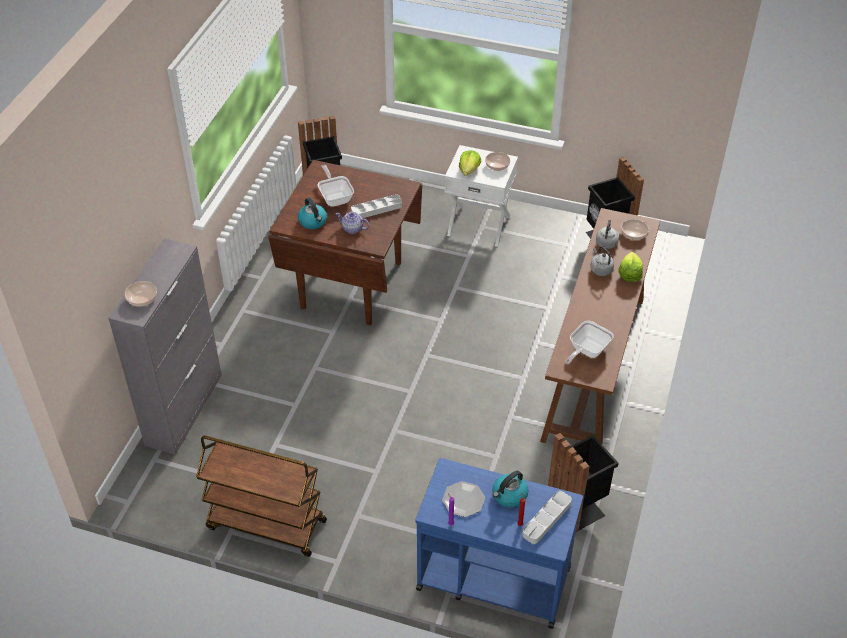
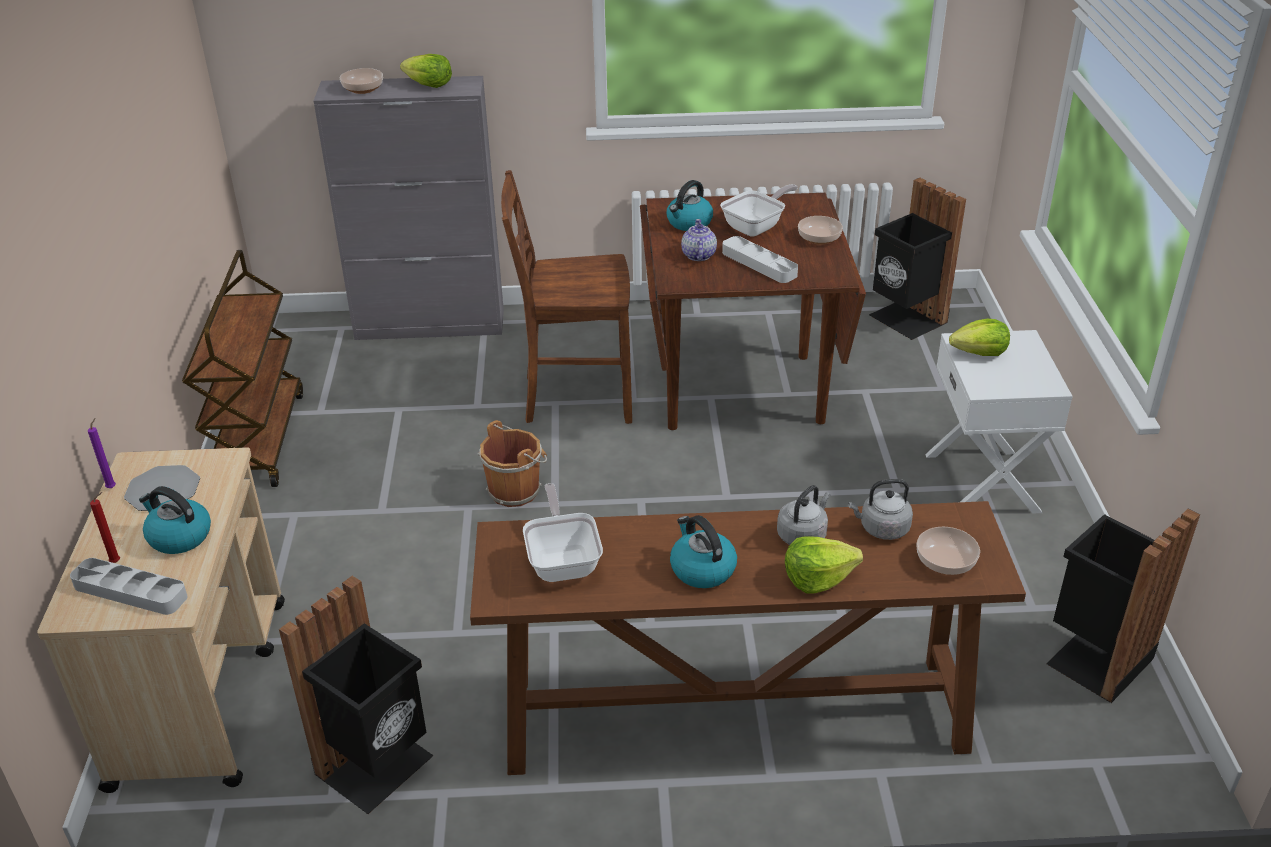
camera: 70 degrees right, 10 degrees down
(160, 266) = (429, 85): none -> lettuce
(314, 357) = (575, 397): none -> brown chair
(389, 405) = (516, 489): none -> brown bucket
(492, 577) = (201, 689): blue cart -> beige cart
(497, 166) = (1021, 378): bowl -> bowl (818, 238)
(586, 351) = (563, 560): frying pan -> frying pan turned 60 degrees clockwise
(610, 307) = (701, 569): none -> kettle

